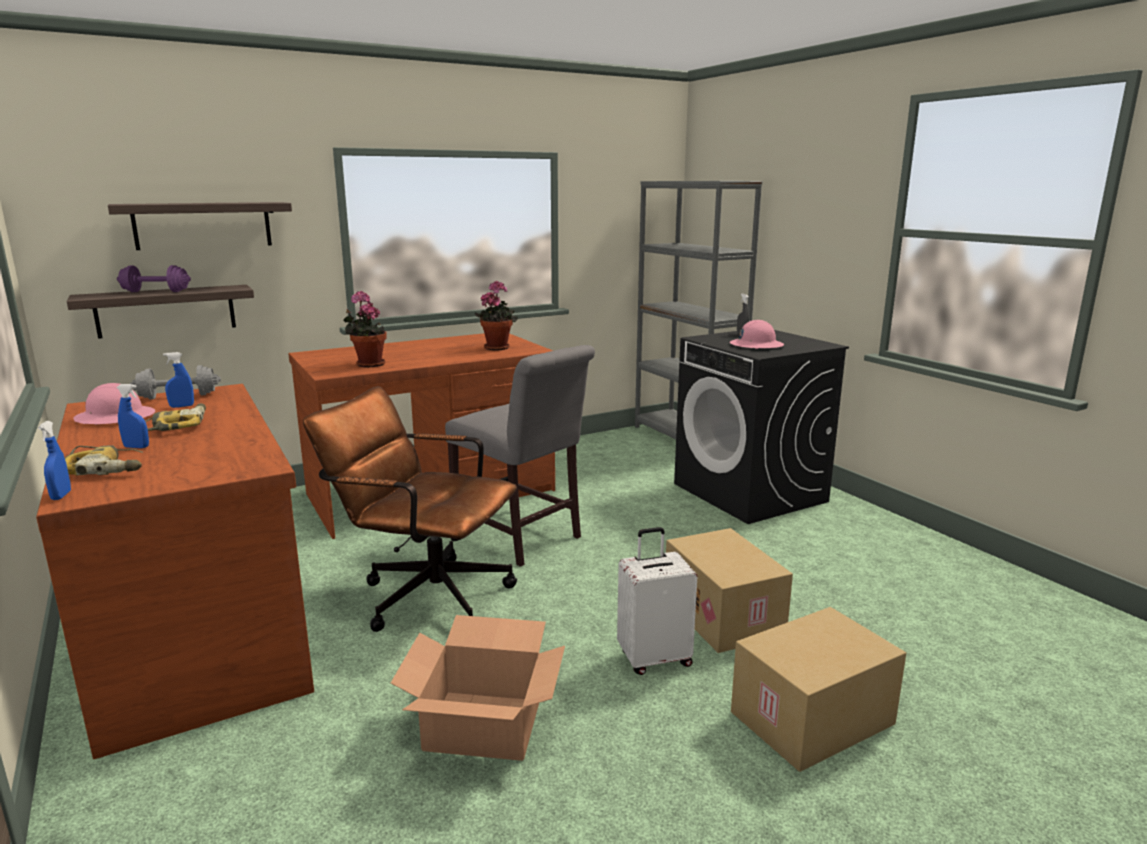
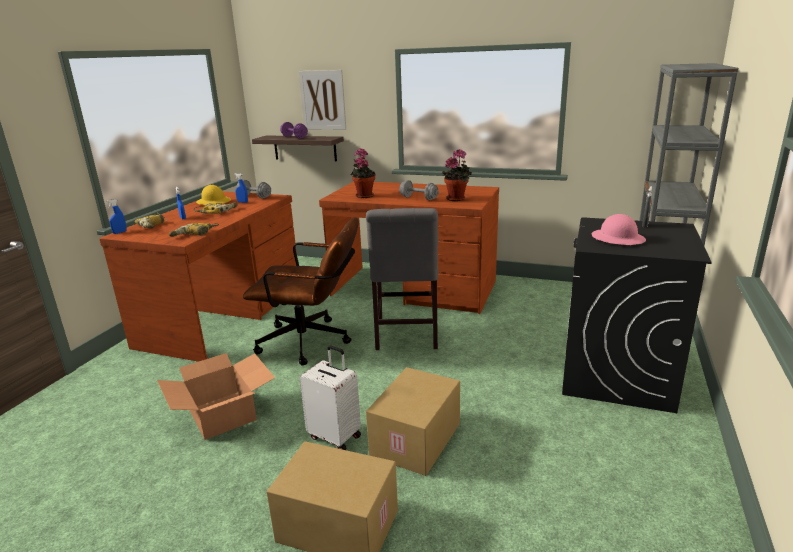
camera: 50 degrees right, 5 degrees up
(115, 417) = (214, 202): pink hard hat -> yellow hard hat
(203, 225) = (323, 100): shelf -> picture
(253, 456) = (194, 234): none -> power drill
(424, 594) = (312, 342): brown office chair -> brown office chair turned 120 degrees clockwise
(451, 354) = (418, 198): none -> grey dumbbell

